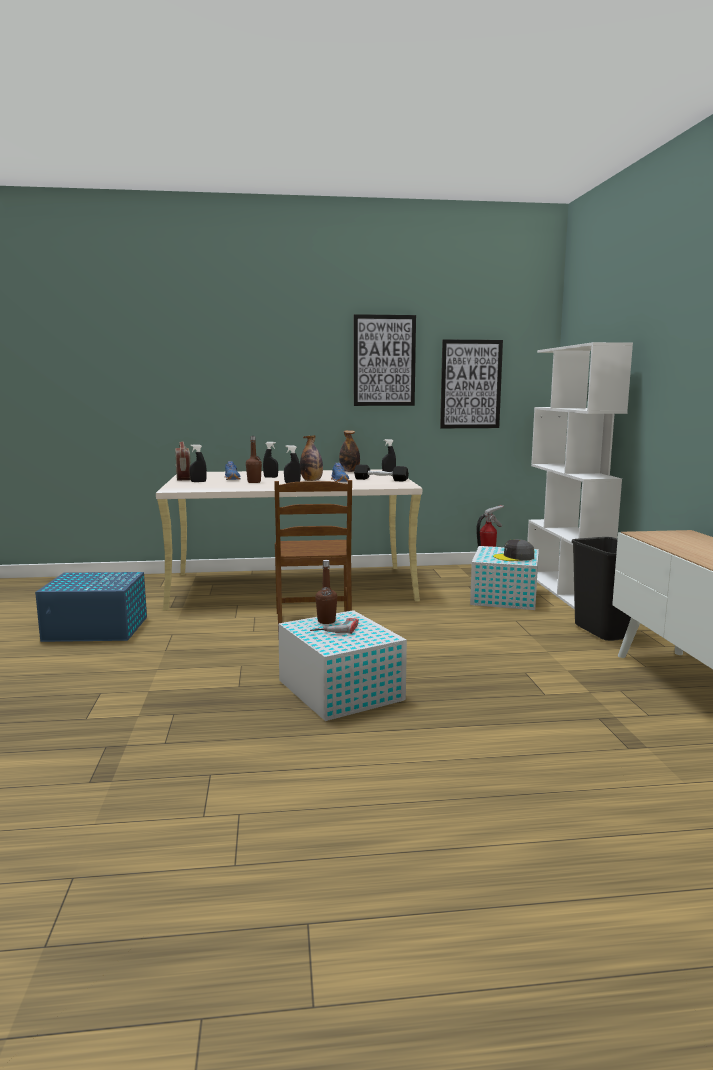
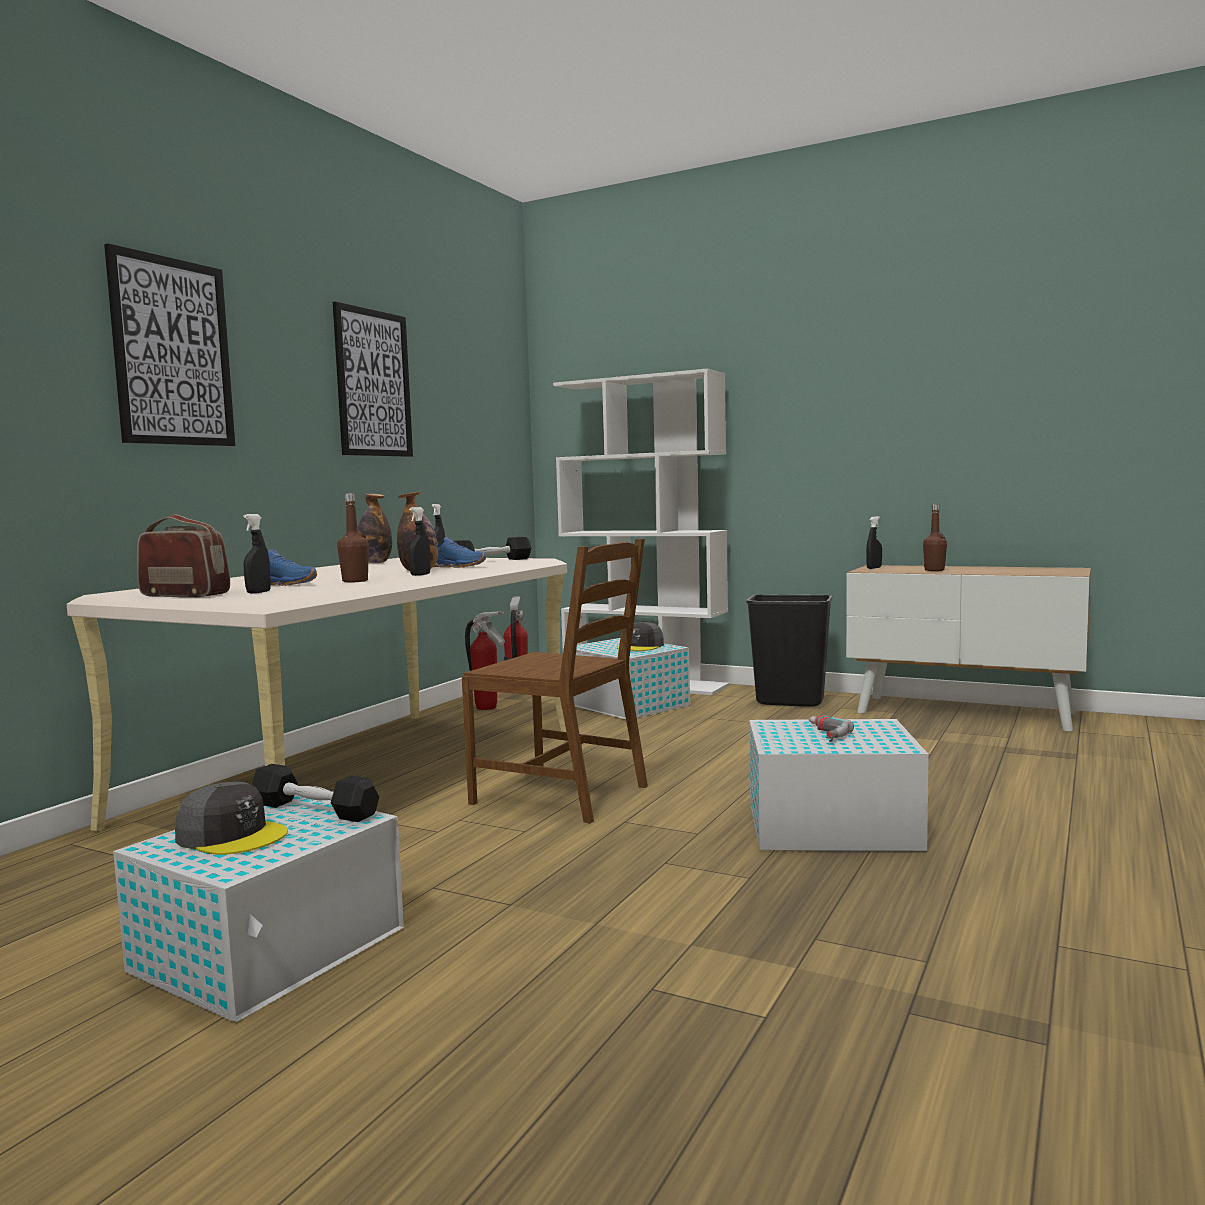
camera: 55 degrees left, 5 degrees down
(86, 579) = (231, 835): none -> grey cap
(97, 629) = (273, 949): blue storage box -> white storage box
(121, 580) = (314, 810): none -> black dumbbell
(270, 477) = (325, 577): black spray bottle -> black spray bottle (874, 568)
(326, 621) = (783, 734): brown bottle -> brown bottle (934, 570)
(438, 574) = (487, 708): none -> fire extinguisher
(470, 384) = (462, 427): picture -> picture (172, 352)

